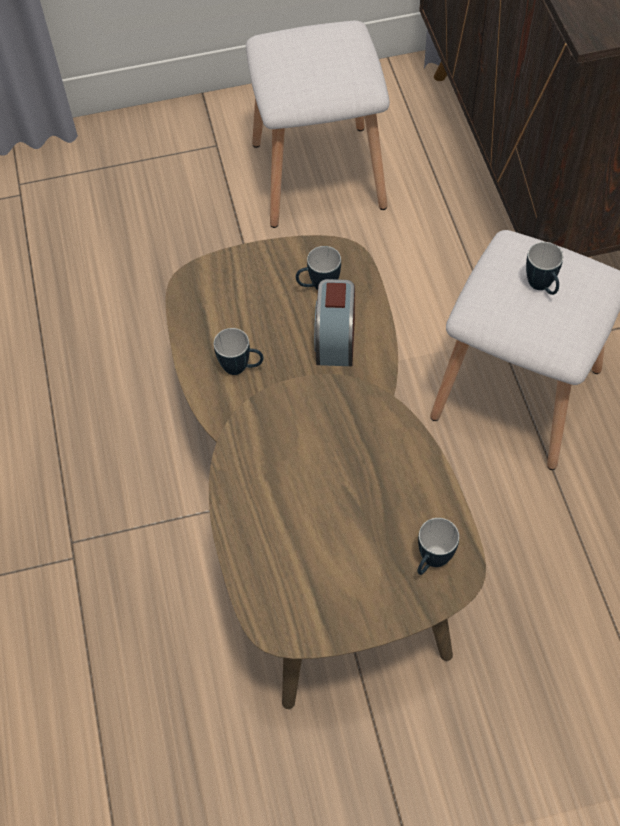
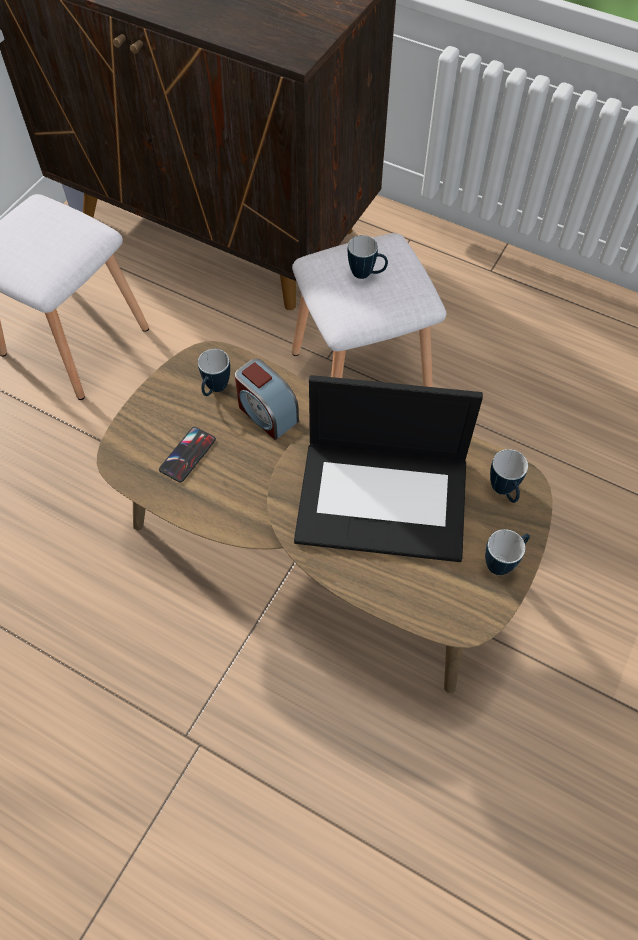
camera: 50 degrees left, 0 degrees up
(241, 320) = (187, 455): none -> phone
(241, 368) = (227, 485): mug -> mug (503, 562)
(330, 479) = (384, 498): none -> laptop

